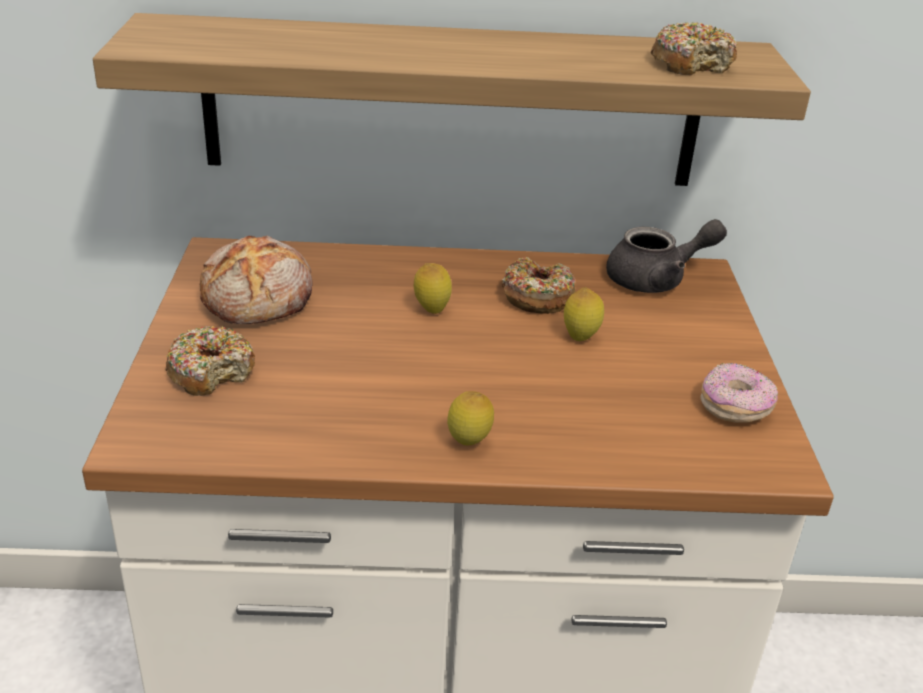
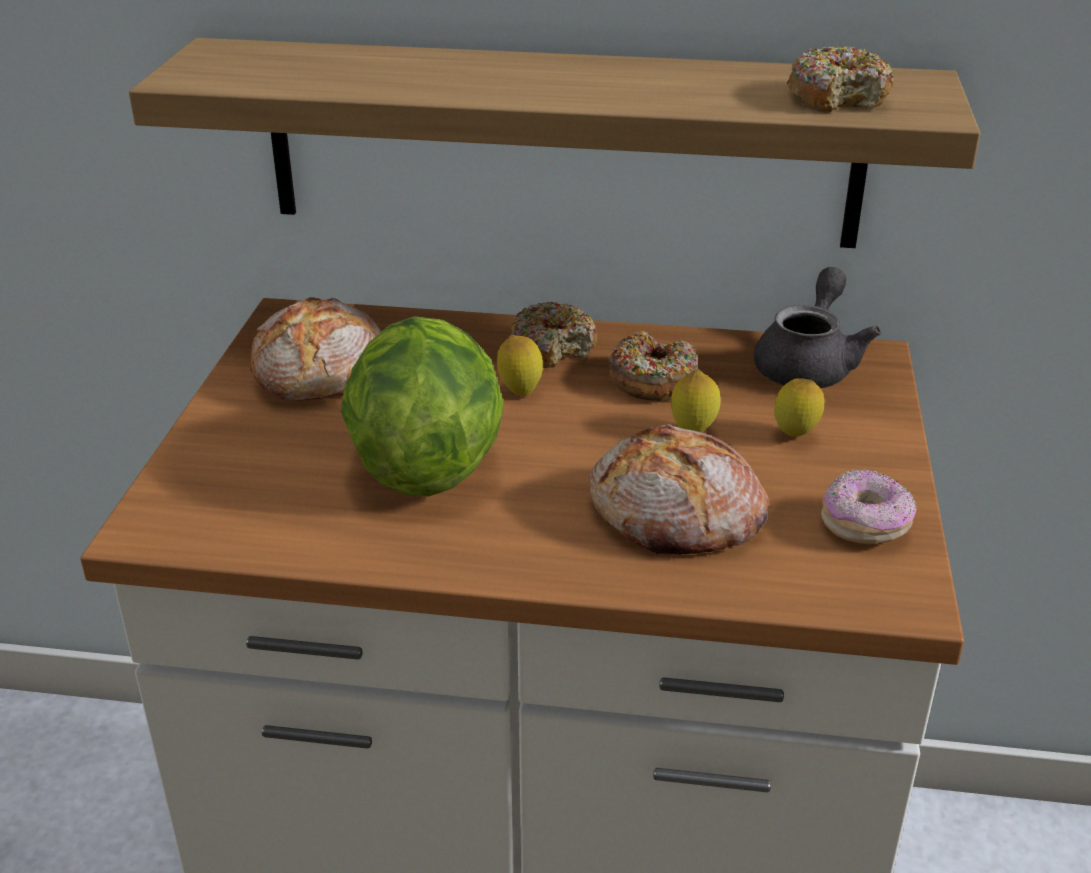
camera: 10 degrees right, 0 degrees up
(211, 372) = (247, 454): donut -> donut (552, 348)
(367, 373) = (424, 463): none -> lettuce
(469, 444) = (523, 552): lemon -> lemon (795, 436)
(586, 407) = (677, 515): none -> bread
(657, 279) = (809, 364): grey teapot -> grey teapot turned 60 degrees counterclockwise

